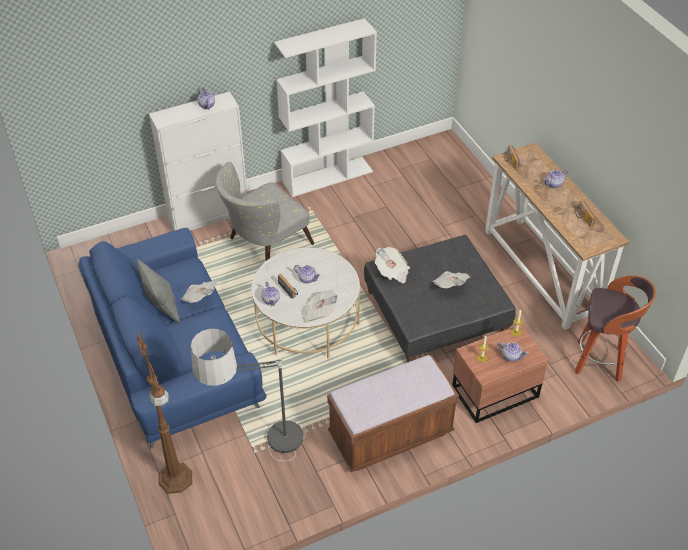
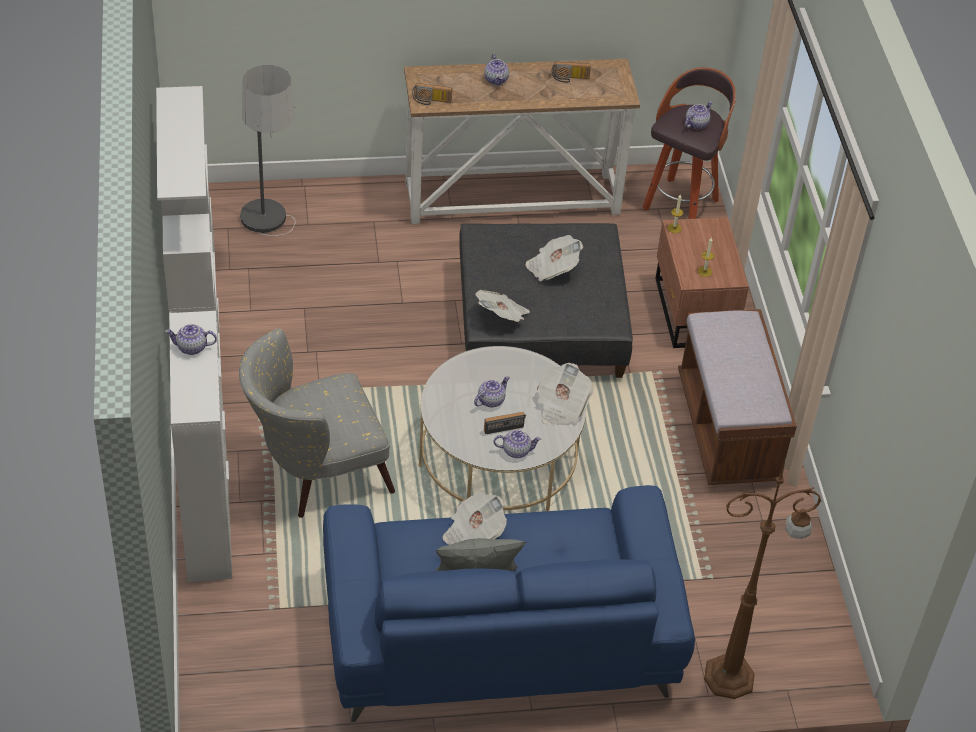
camera: 75 degrees left, 0 degrees up
(259, 452) = (714, 572): floor lamp -> floor lamp (270, 244)
(263, 245) = (314, 471): grey armchair -> grey armchair turned 90 degrees clockwise
(511, 356) = (711, 246): teapot -> teapot (696, 123)

